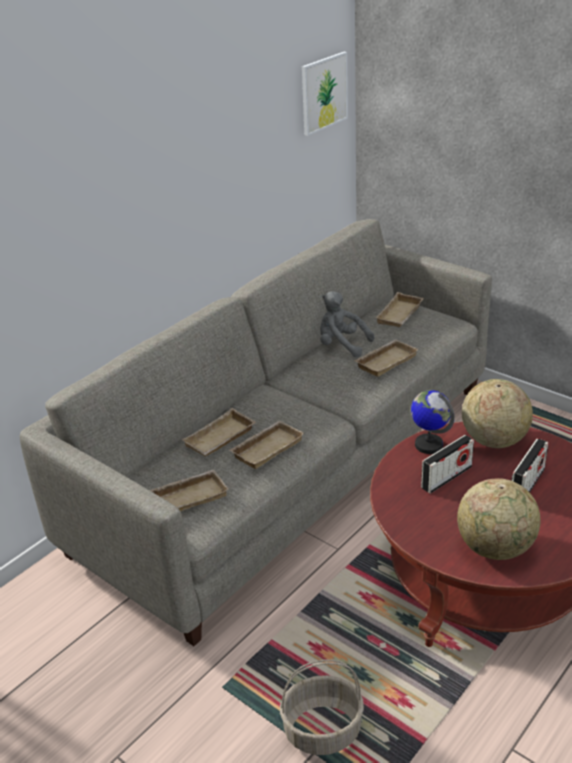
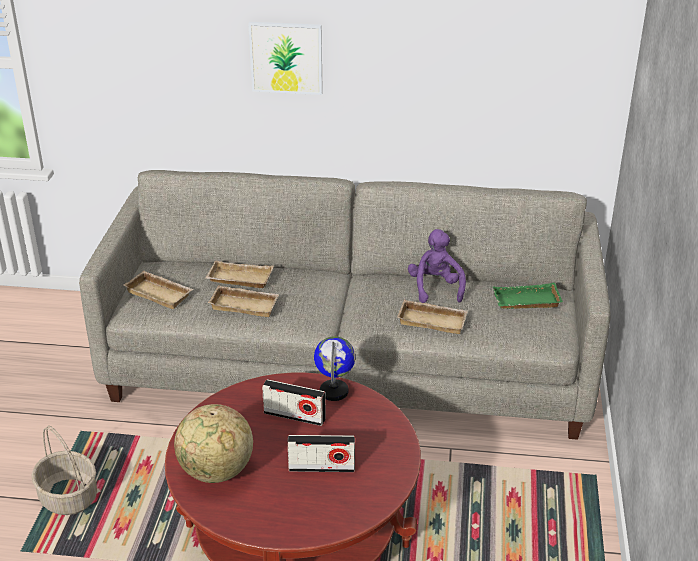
camera: 55 degrees right, 0 degrees up
(324, 93) = (574, 41): picture -> picture (286, 57)
(341, 345) = (435, 288): grey plush toy -> purple plush toy
(400, 315) = (525, 302): beige tray -> green tray
(493, 440) = (375, 428): globe -> none

